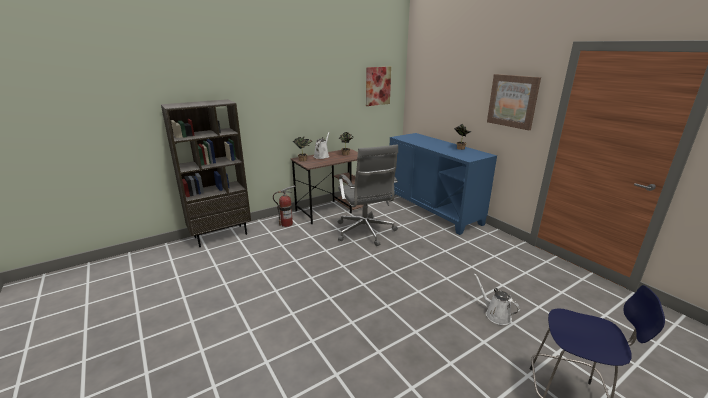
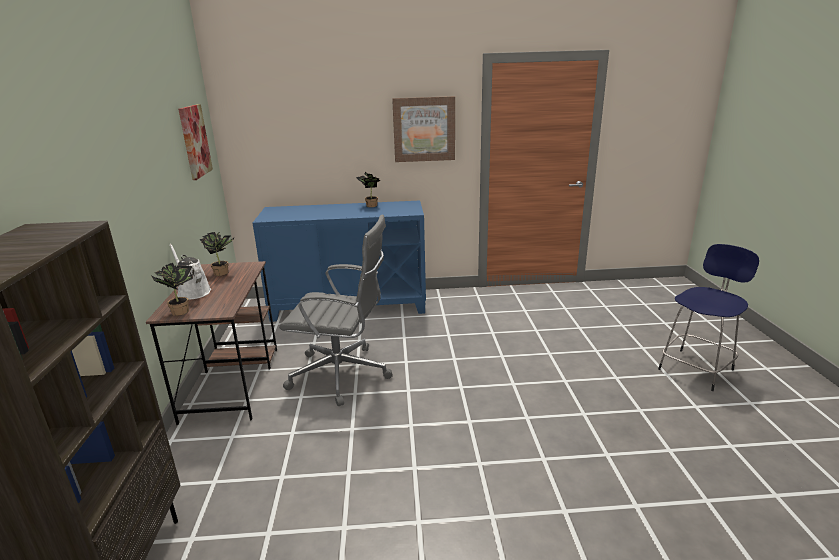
camera: 60 degrees left, 0 degrees up
(287, 224) = (211, 449): fire extinguisher -> none
(495, 314) = (579, 354): white watering can -> none

